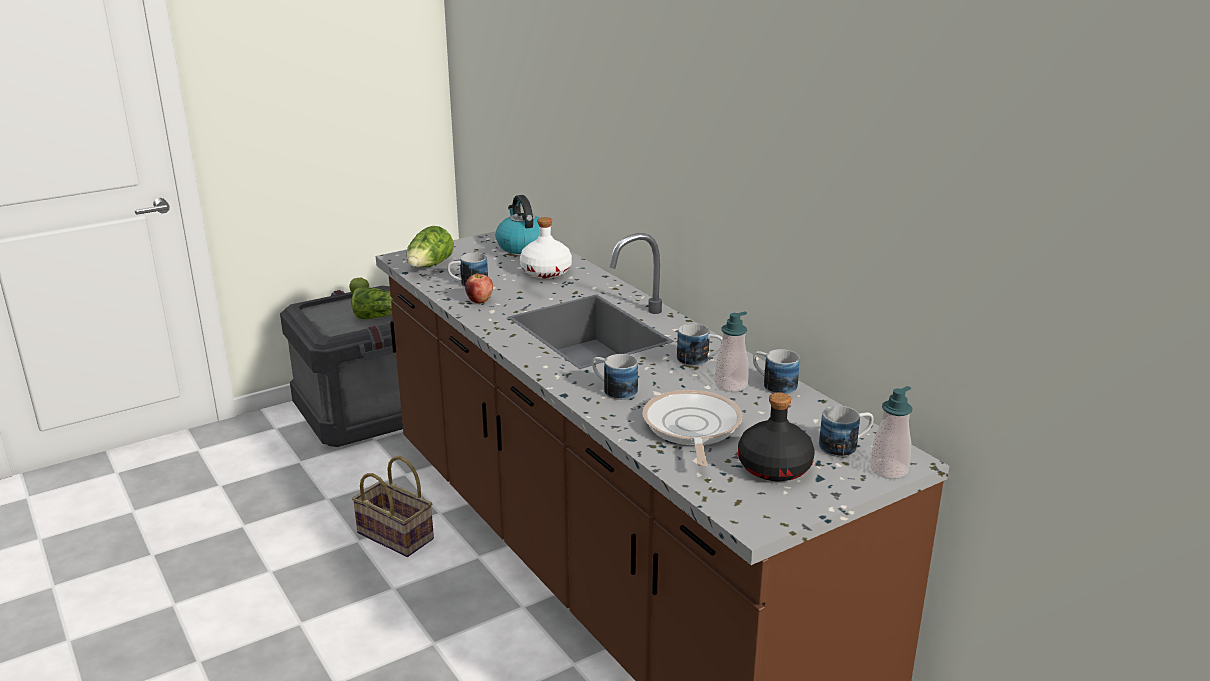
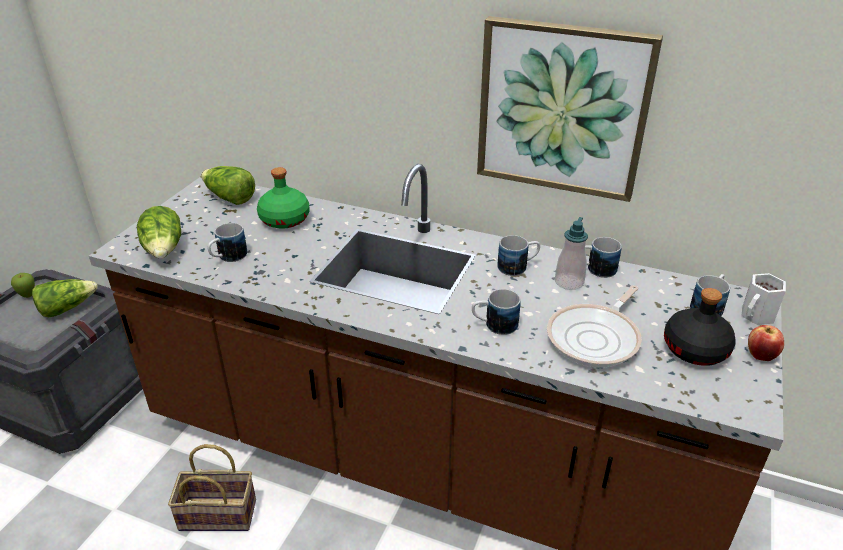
camera: 35 degrees left, 10 degrees up
(479, 301) = (262, 273): apple -> apple (761, 356)
(522, 246) = (229, 198): kettle -> lettuce
(546, 272) = (285, 220): white bottle -> green bottle
(691, 428) = (596, 338): frying pan -> frying pan turned 105 degrees counterclockwise
(771, 199) = (562, 109): none -> picture
(888, 470) = (757, 316): soap dispenser -> white mug

